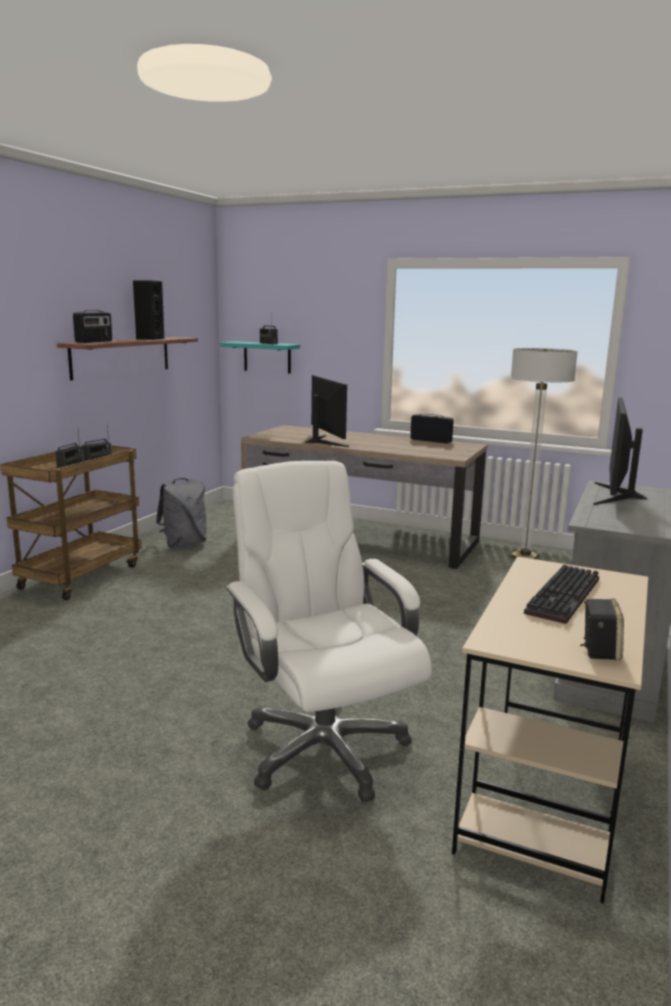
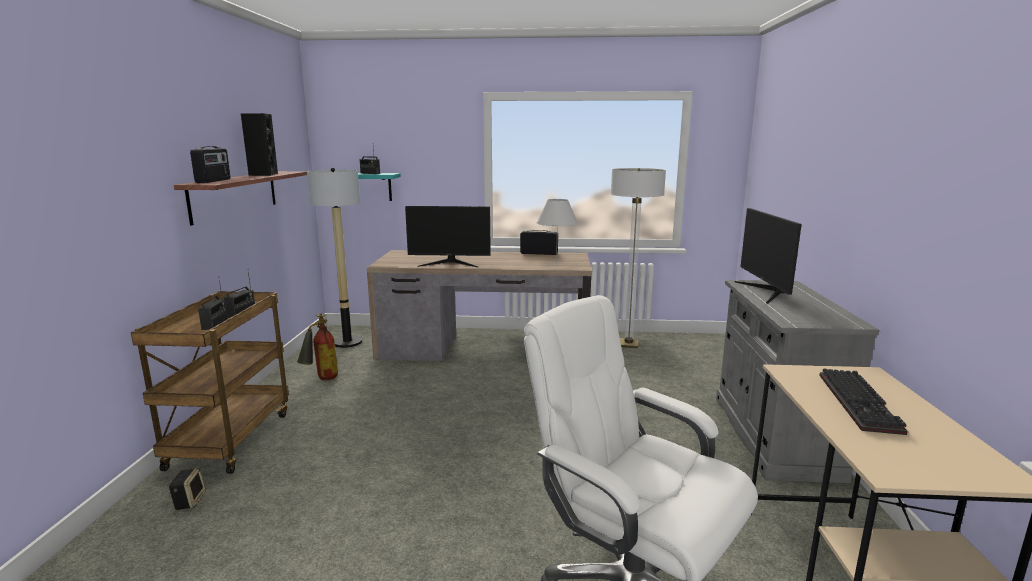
camera: 20 degrees left, 0 degrees up
(184, 543) = (321, 380): grey backpack -> fire extinguisher
(230, 516) = (347, 342): none -> floor lamp
(323, 441) = (450, 263): monitor -> monitor turned 135 degrees clockwise
(433, 452) = (556, 265): none -> white table lamp
(599, 650) = (972, 460): speaker -> speaker (189, 501)

